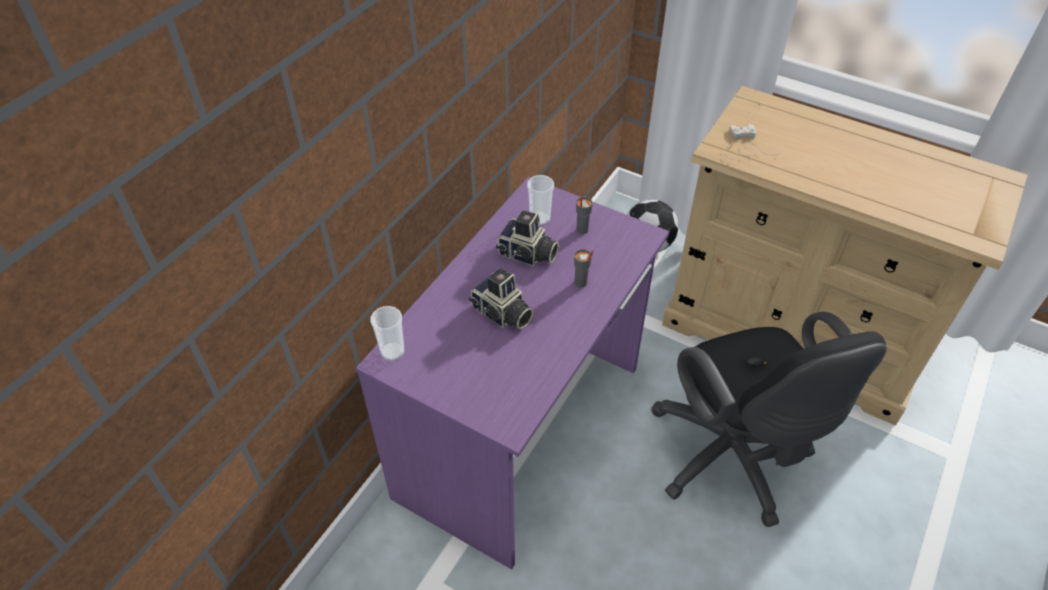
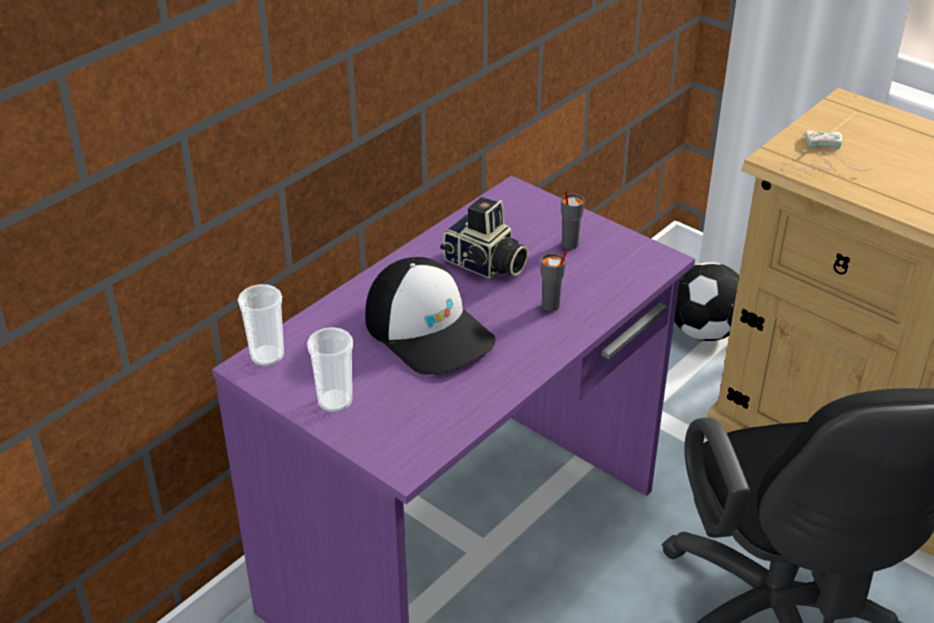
camera: 10 degrees right, 10 degrees down
(502, 314) = (429, 330): camera -> cap
(540, 218) = (514, 225): cup -> cup (335, 401)

